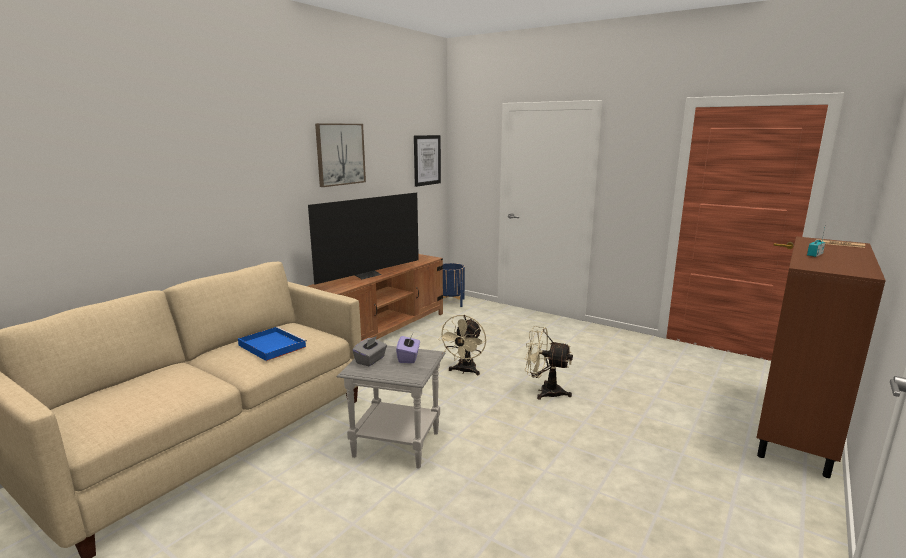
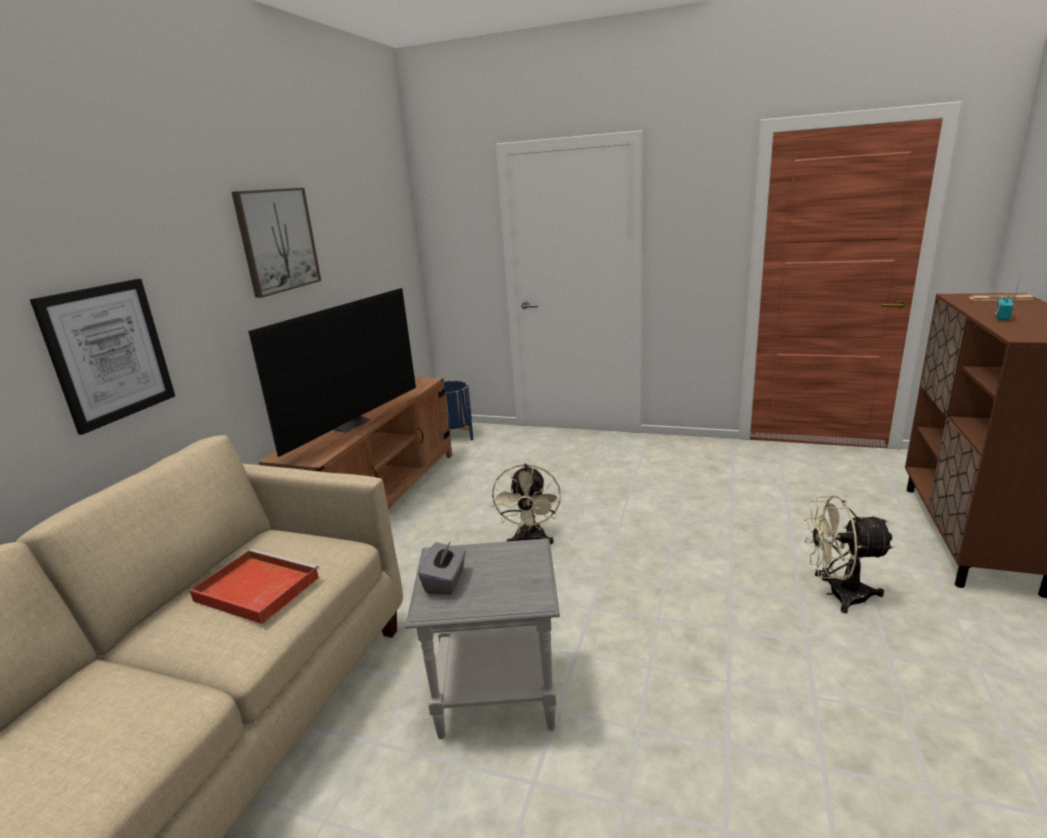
camera: 15 degrees left, 5 degrees up
(271, 346) = (255, 589): blue tray -> red tray
(409, 358) = (503, 563): purple tissue box -> none
(427, 160) = (394, 237): picture -> picture (109, 353)
(544, 391) = (654, 550): beige fan -> beige fan (838, 594)

